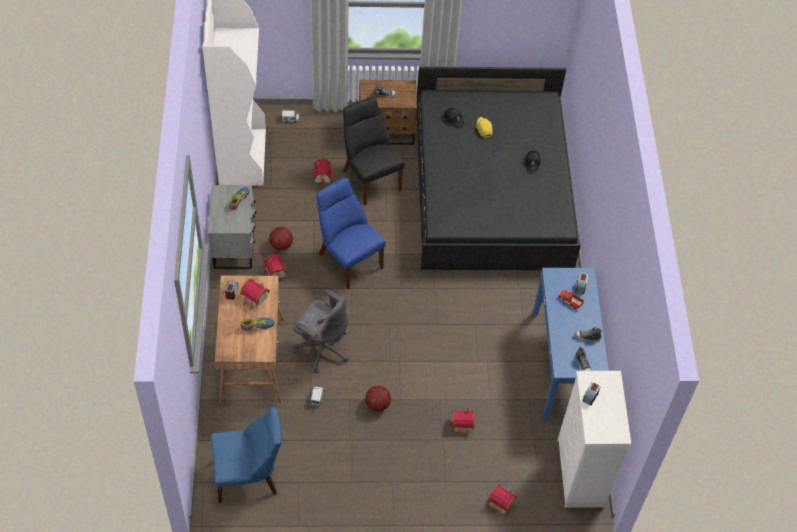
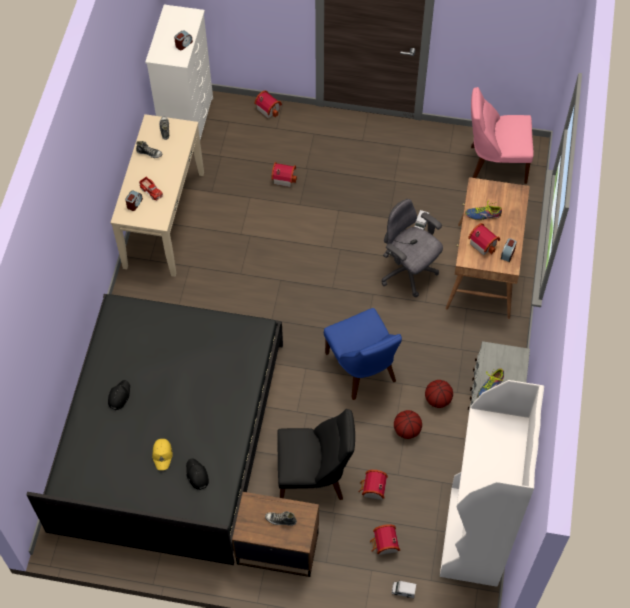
camera: 165 degrees left, 5 degrees up
(249, 476) = (495, 163): blue chair -> pink chair
(277, 271) = (446, 367): toy house -> toy house (384, 545)
(370, 178) = (314, 477): black chair -> black chair turned 75 degrees counterclockwise
(377, 404) = (362, 208): basketball -> basketball (407, 430)
(563, 364) = (163, 219): blue console table -> beige console table

